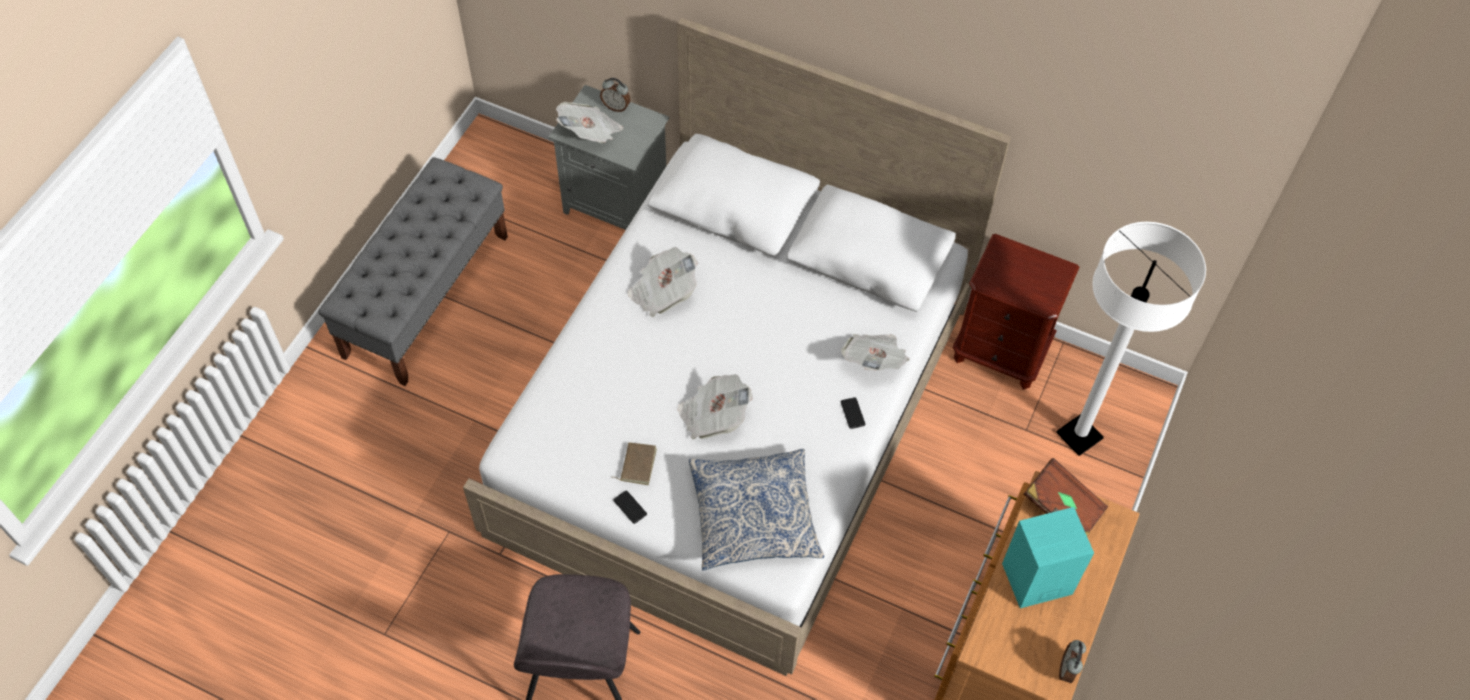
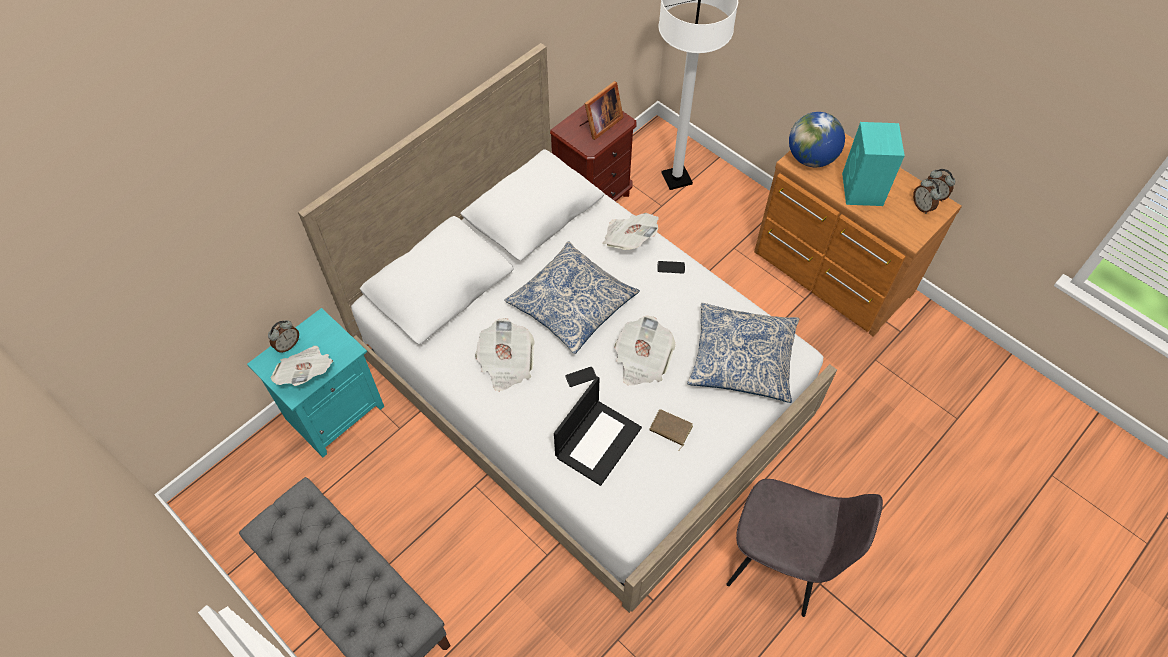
camera: 70 degrees left, 0 degrees up
(600, 400) = (598, 441): none -> laptop
(617, 203) = (335, 410): grey nightstand -> turquoise nightstand
(630, 507) = (709, 445): phone -> phone (581, 377)
(761, 329) = (572, 304): none -> pillow
(1028, 280) = (600, 124): none -> picture frame
(1041, 657) = (922, 206): none -> alarm clock
(1062, 509) = (811, 158): brown book -> globe

